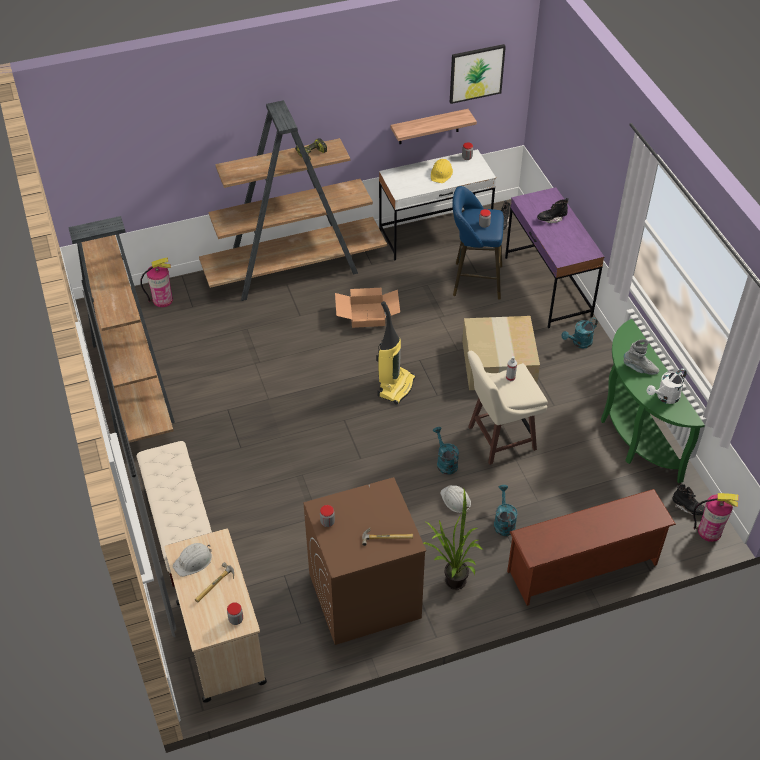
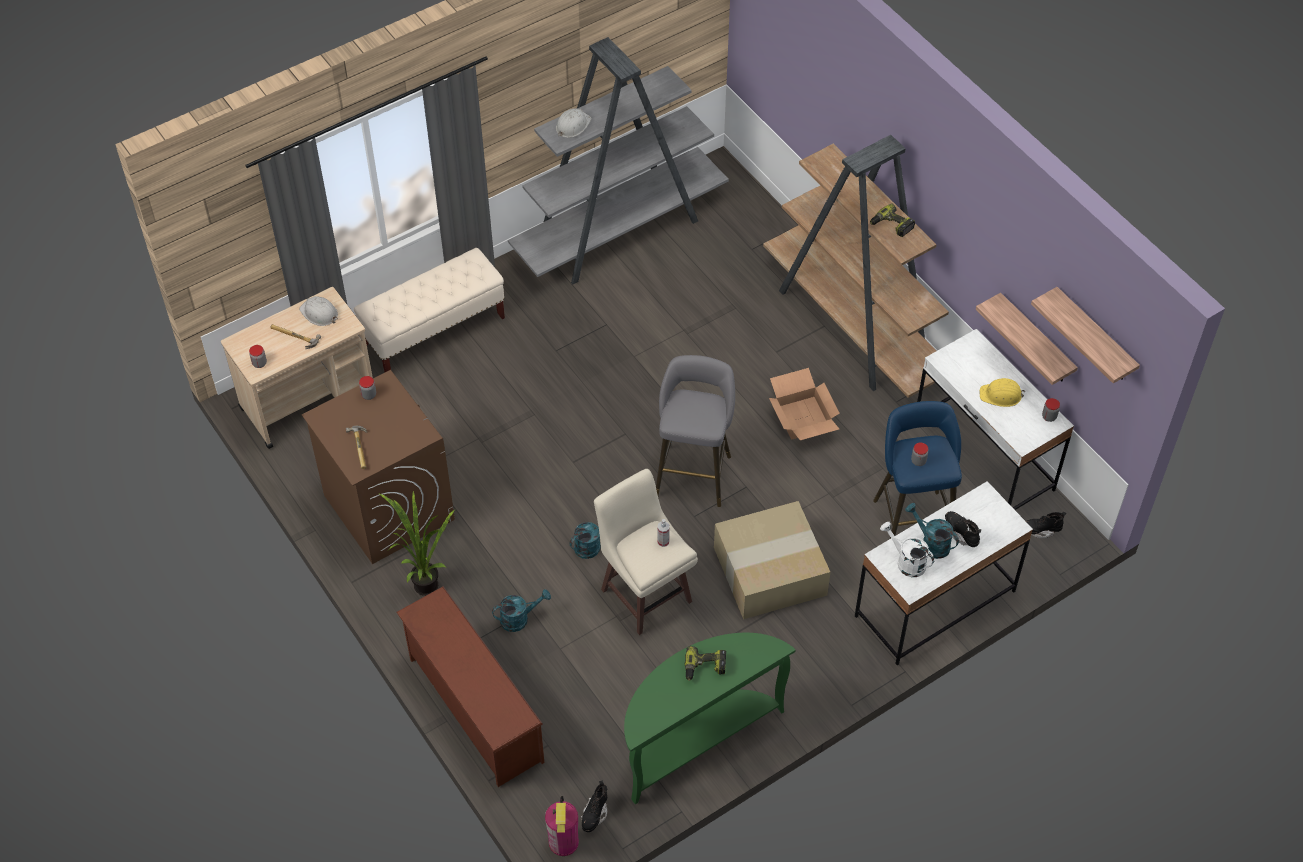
camera: 75 degrees right, 5 degrees up
(131, 380) = (620, 230): brown bookcase -> grey bookcase
(162, 300) = (752, 220): fire extinguisher -> none
(395, 386) = (693, 471): vacuum cleaner -> grey stool
(455, 500) = (539, 565): white hard hat -> white hard hat (572, 125)
(476, 73) = (1094, 337): picture -> shelf
(547, 287) = (934, 604): purple desk -> white desk
(579, 343) = (840, 656): turquoise watering can -> turquoise watering can (931, 543)
(640, 369) = (704, 668): grey boot -> power drill
(665, 397) = (663, 701): white watering can -> white watering can (906, 562)

